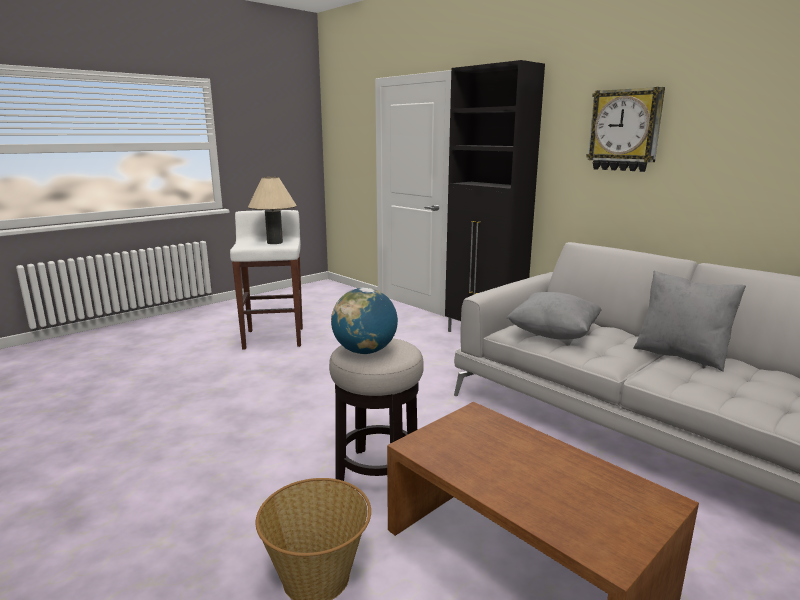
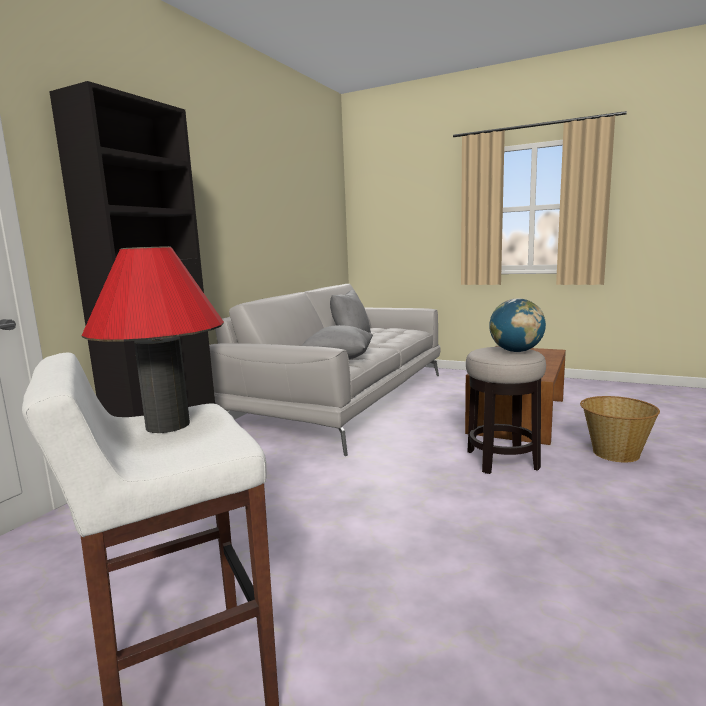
camera: 110 degrees left, 5 degrees down
(274, 242) = (167, 425): beige table lamp -> red table lamp
(625, 130) = (224, 200): wall clock -> none

